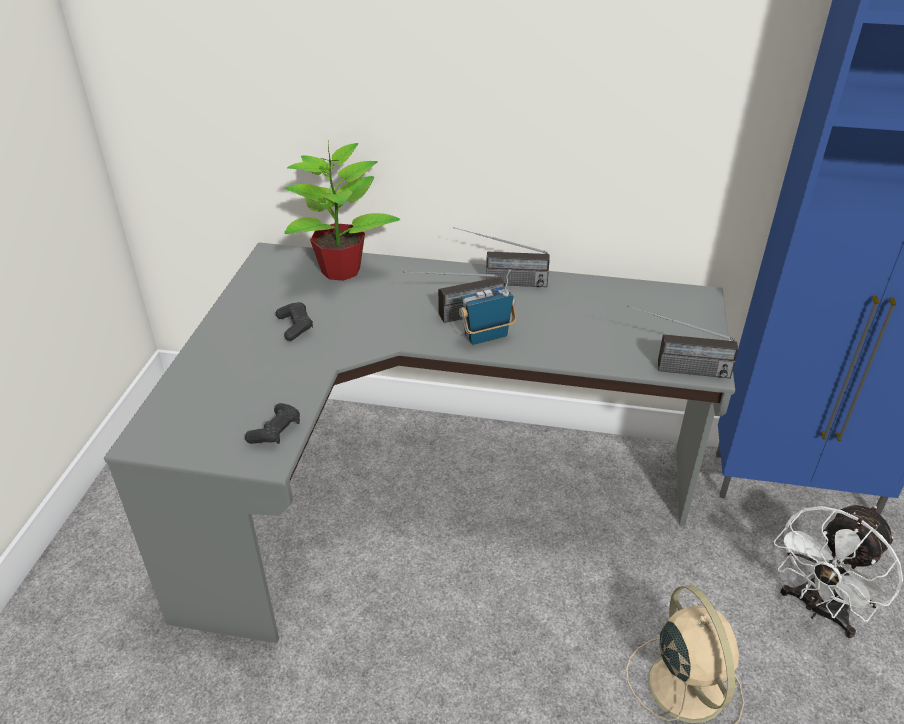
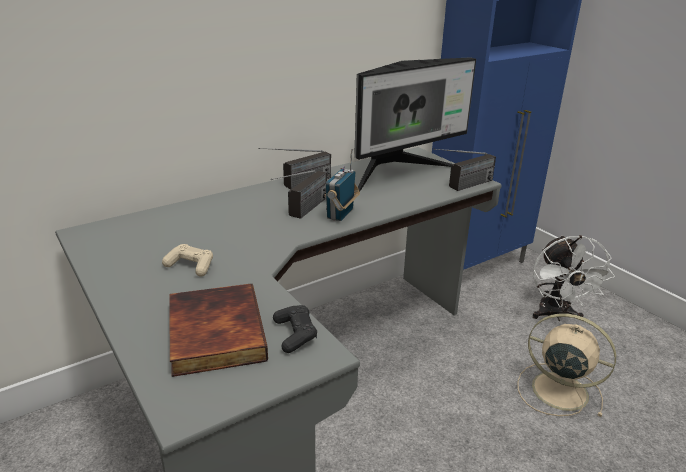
camera: 45 degrees left, 10 degrees down
(231, 395) = (213, 333): none -> book
(295, 326) = (190, 266): black game controller -> beige game controller
(341, 269) = (168, 219): potted plant -> none
(627, 317) = (399, 175): none -> monitor

